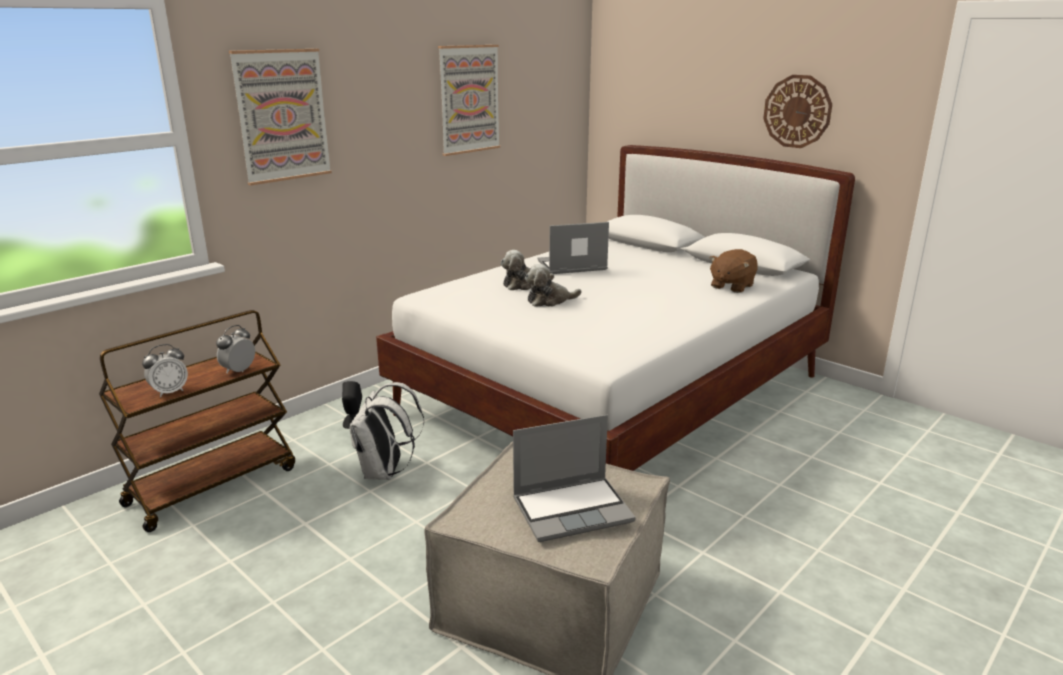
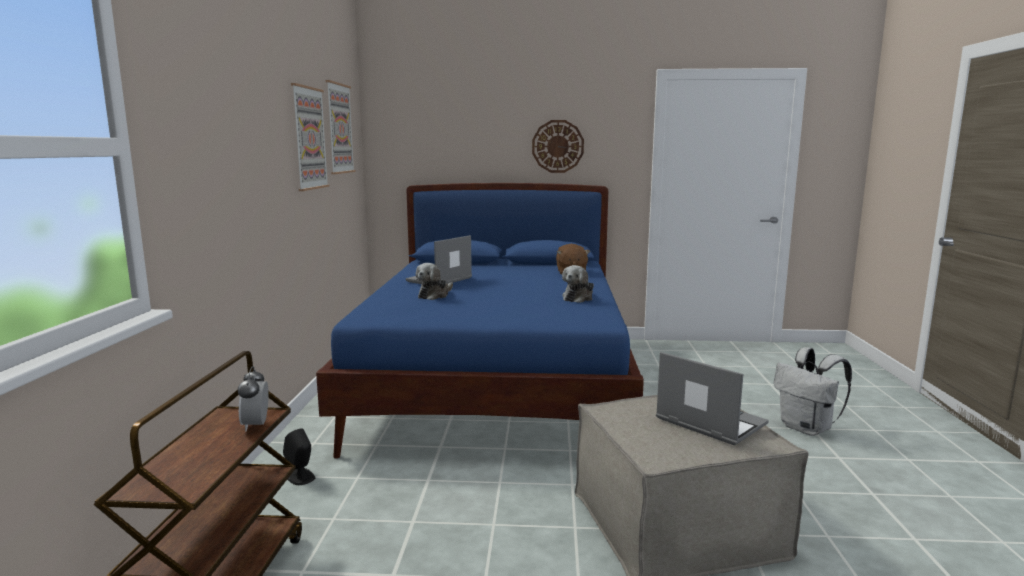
camera: 40 degrees left, 10 degrees down
(169, 392) = (207, 467): alarm clock -> none
(282, 116) = (200, 133): picture -> picture (339, 128)
(385, 472) = (403, 502): white backpack -> white backpack (807, 428)
(549, 300) = (476, 300): plush toy -> plush toy (578, 298)
(573, 509) = (708, 422): laptop -> laptop turned 75 degrees counterclockwise
(615, 395) = (497, 385): white bed -> blue bed

